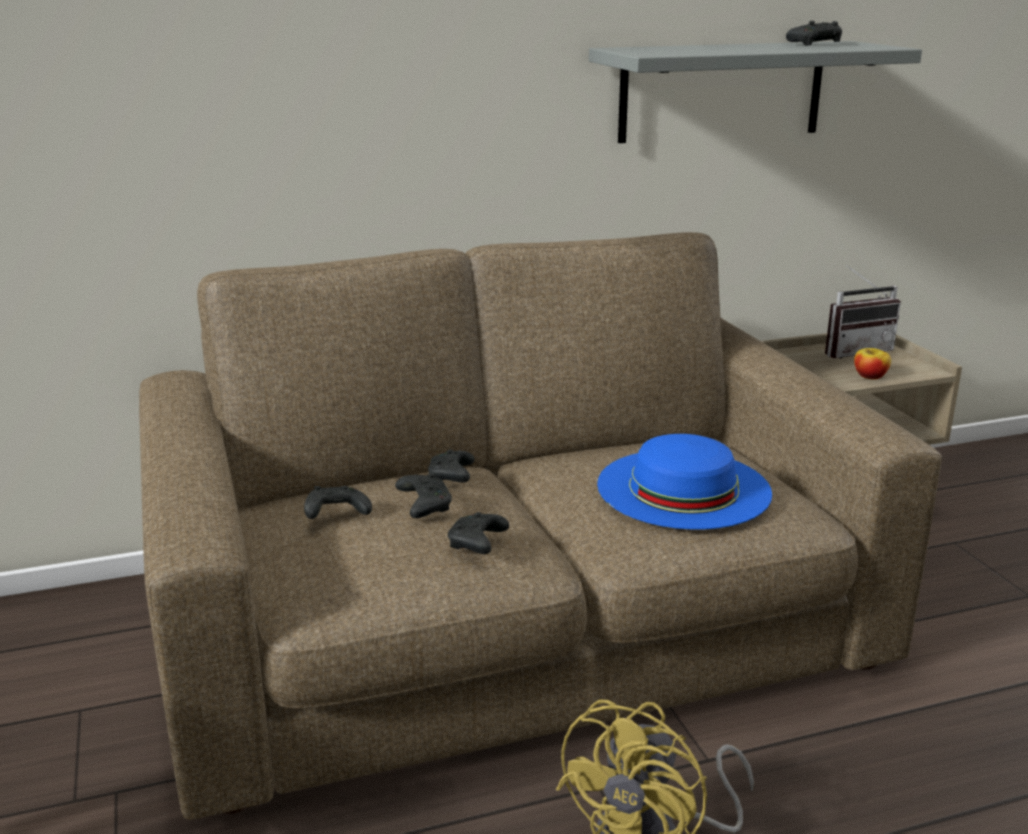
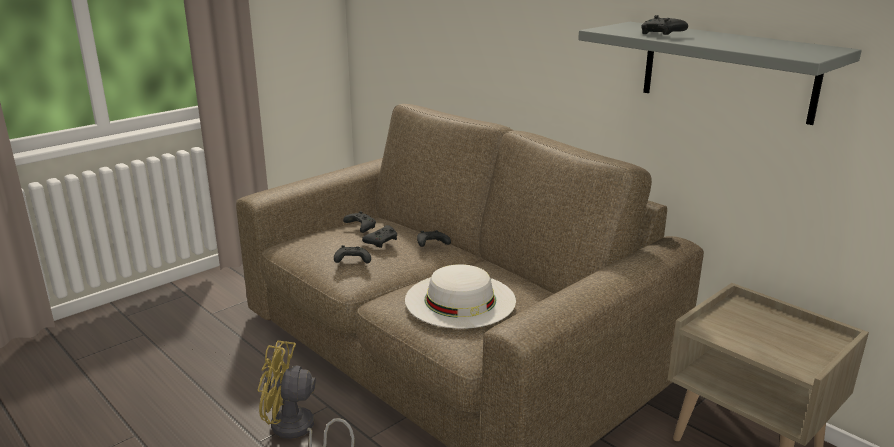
camera: 65 degrees right, 0 degrees up
(683, 488) = (460, 300): blue hat -> white hat
(816, 44) = (784, 45): black game controller -> black game controller (662, 34)
(854, 351) = (798, 330): radio -> none
(870, 376) = (744, 343): apple -> none

